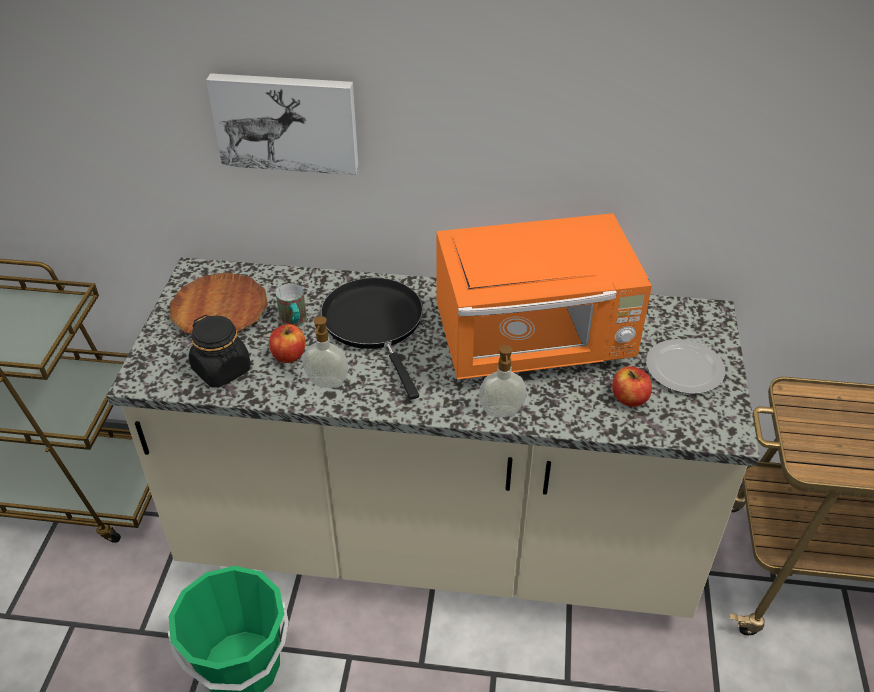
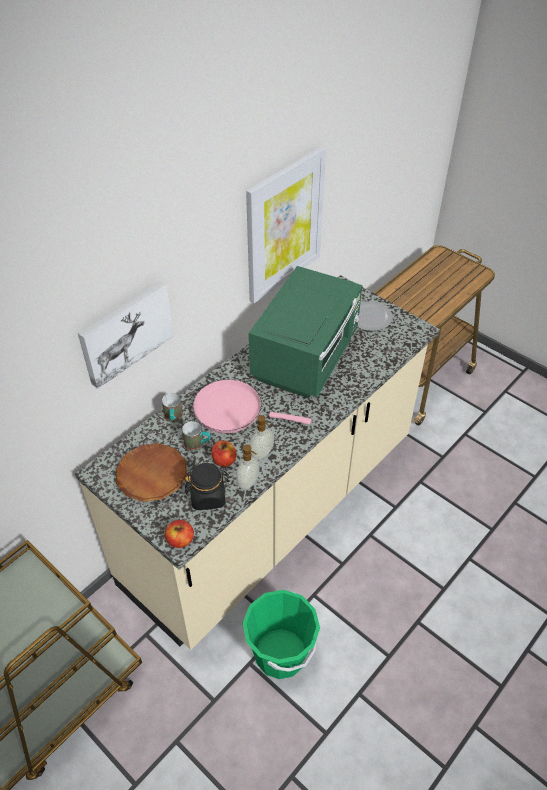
camera: 55 degrees left, 5 degrees up
(317, 285) = (173, 419): none -> mug
(375, 324) = (233, 410): black frying pan -> pink frying pan
(501, 412) = (344, 396): soap dispenser -> soap dispenser (249, 483)
(535, 343) = (307, 357): orange microwave -> green microwave
(617, 138) = (284, 225): none -> picture
(629, 398) = (373, 347): apple -> apple (180, 540)

